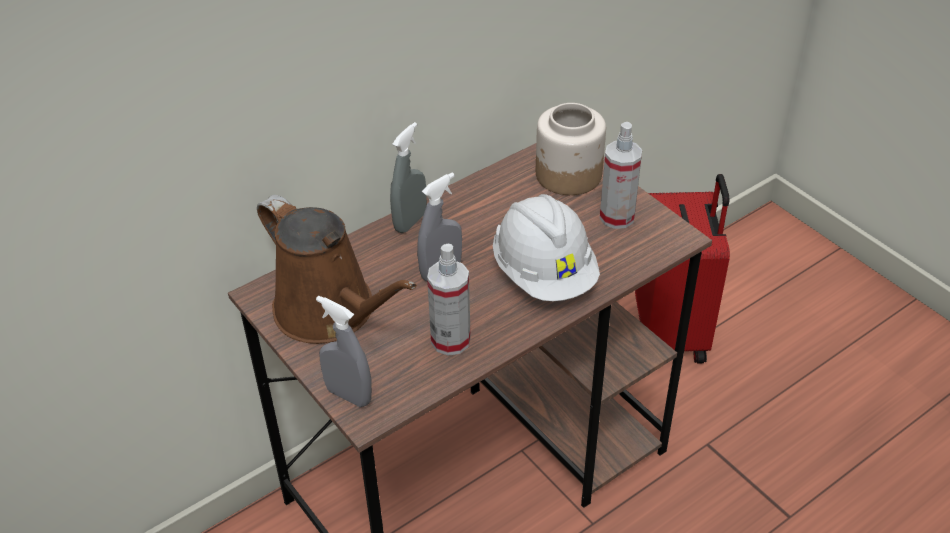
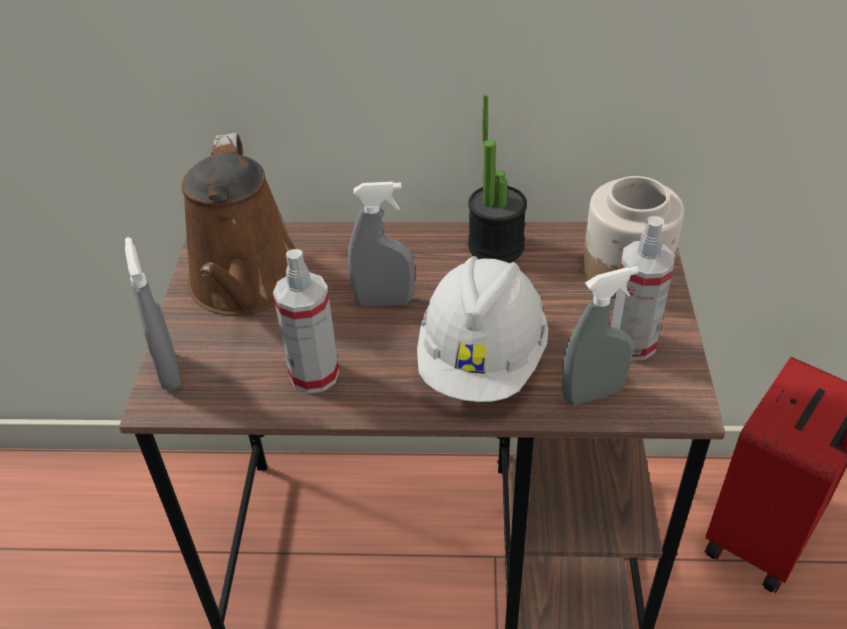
camera: 40 degrees right, 0 degrees up
(410, 221) = (411, 238): grey spray bottle -> grey spray bottle (592, 394)
(473, 199) = (496, 246): none -> potted plant

